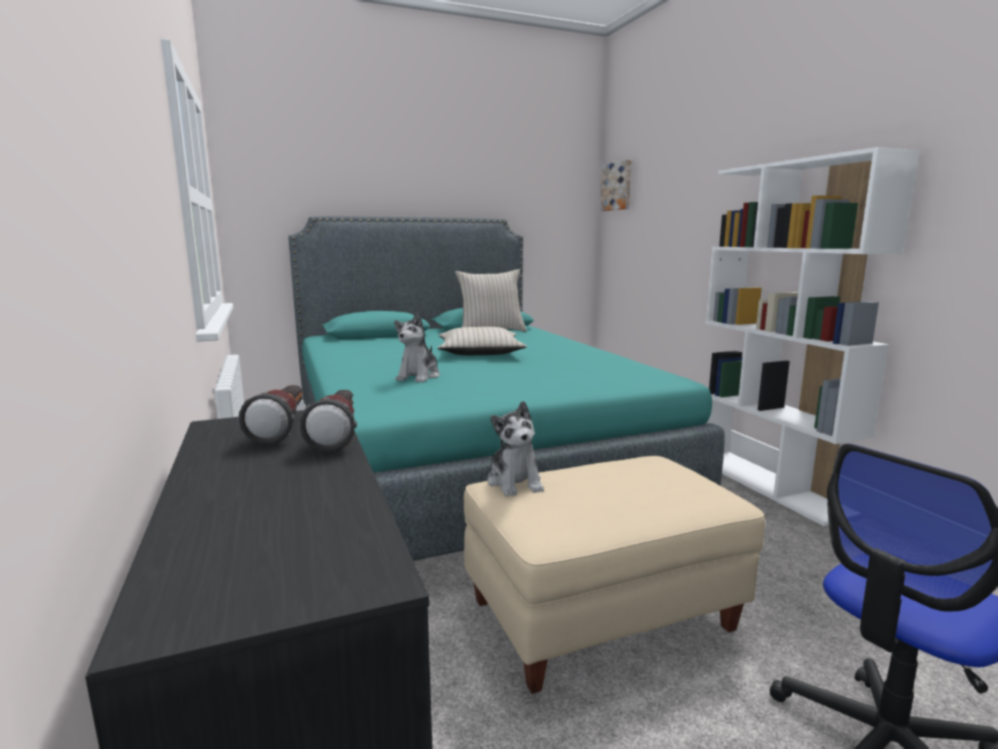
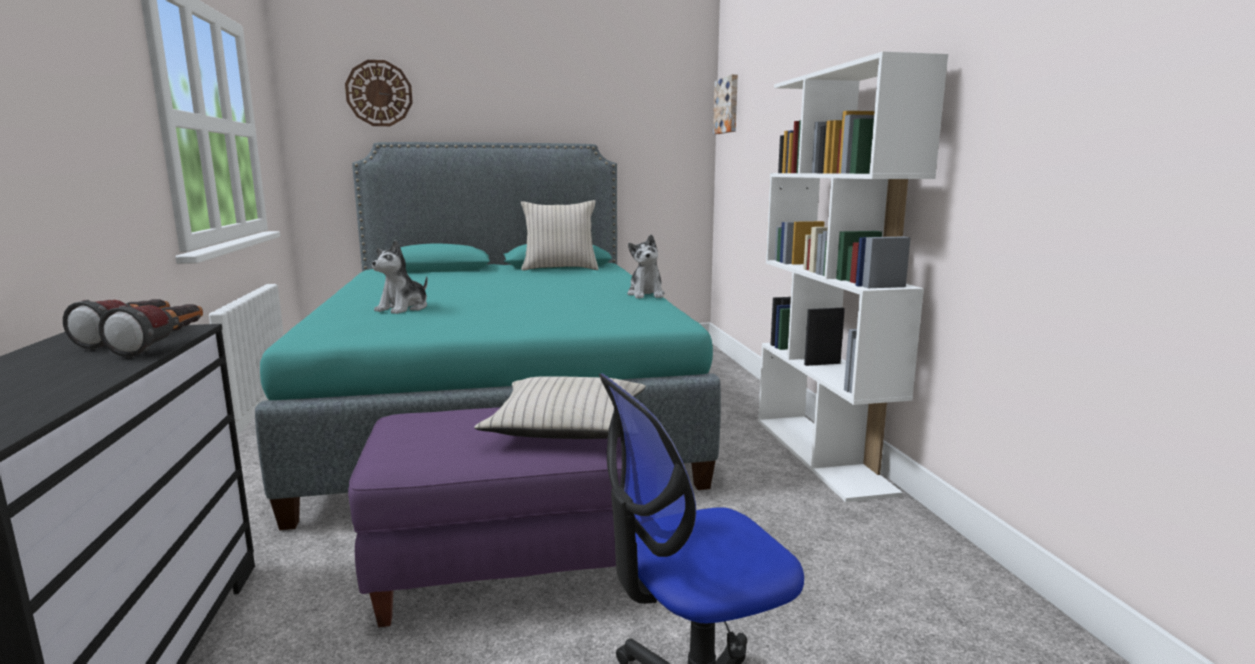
camera: 10 degrees right, 0 degrees up
(311, 170) = (379, 93): none -> wall clock
(480, 352) = (510, 288): beige pillow -> beige pillow (568, 426)
(515, 482) = (422, 416): plush toy -> plush toy (646, 294)
(600, 613) = (511, 563): beige ottoman -> purple ottoman

